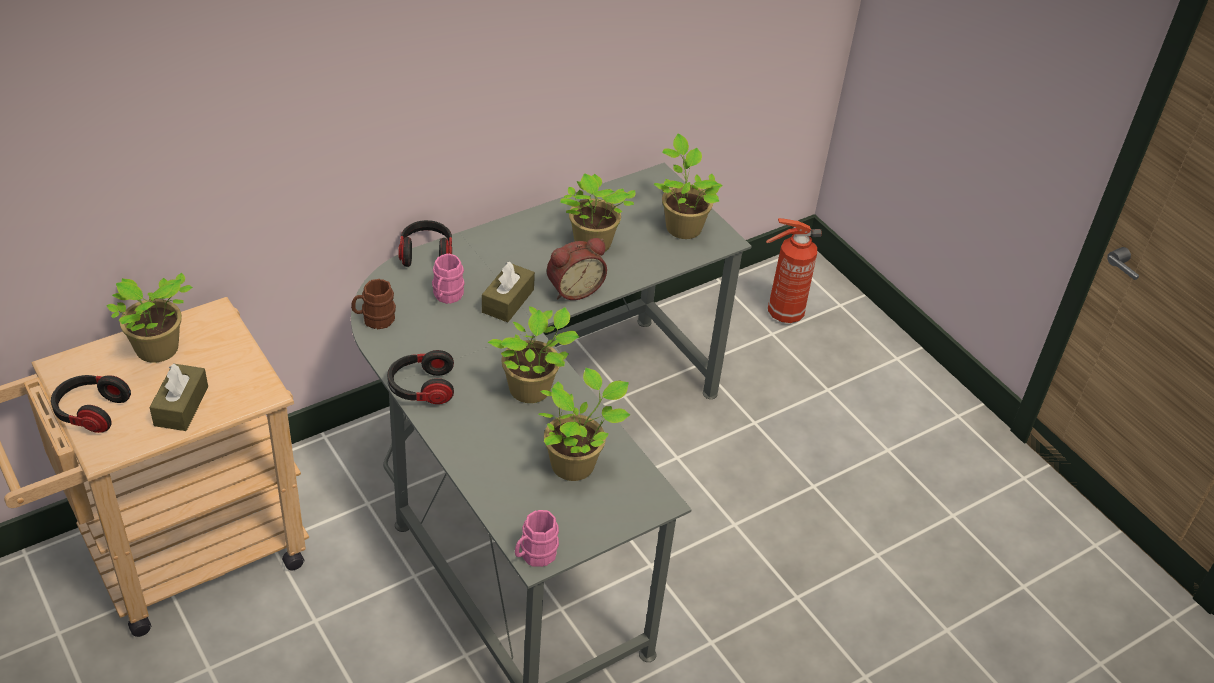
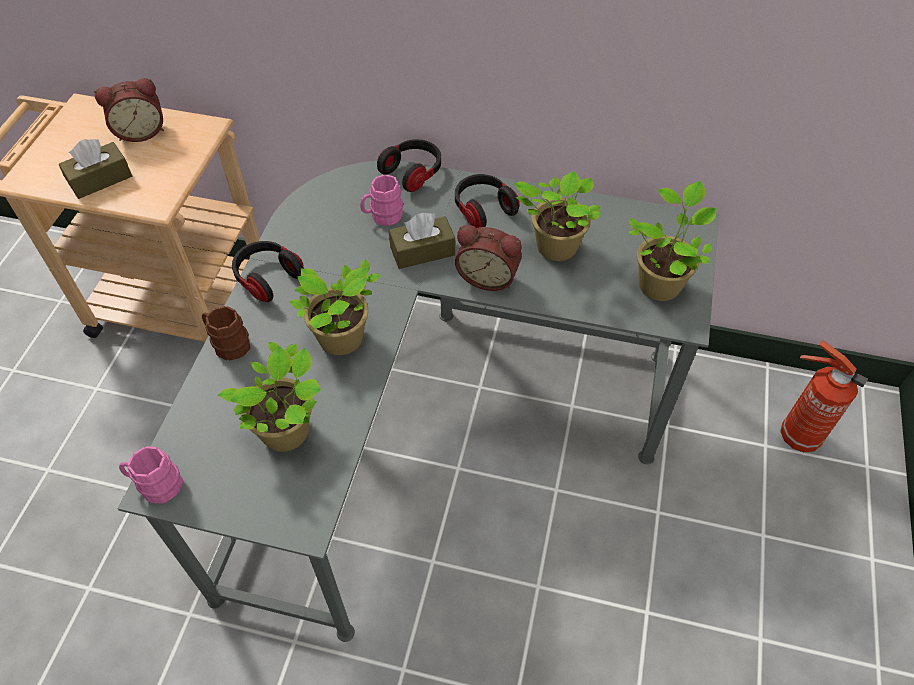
camera: 50 degrees right, 10 degrees up
(91, 412) = (52, 147): headphones -> headphones (483, 209)
(157, 351) = (141, 131): potted plant -> alarm clock
(374, 319) = (309, 200): brown mug -> brown mug (228, 344)

